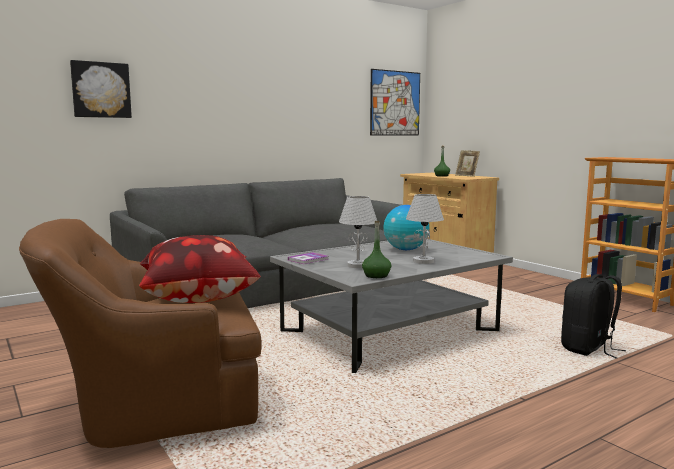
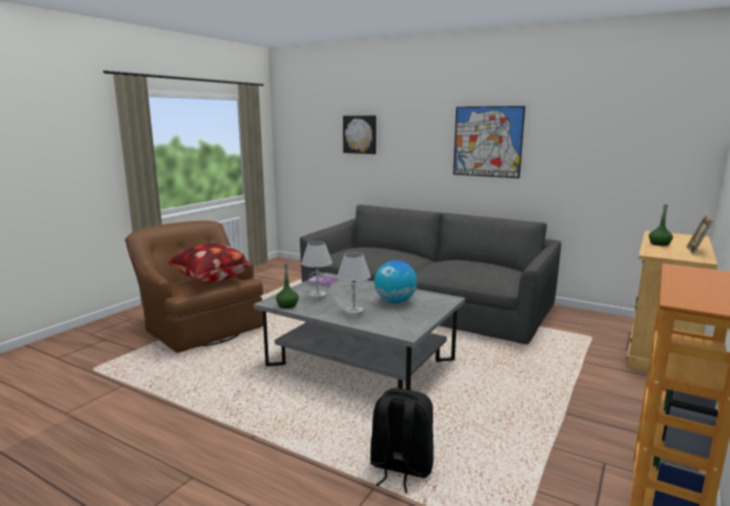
camera: 65 degrees right, 5 degrees up
(395, 103) = (665, 141): picture -> picture (487, 141)

